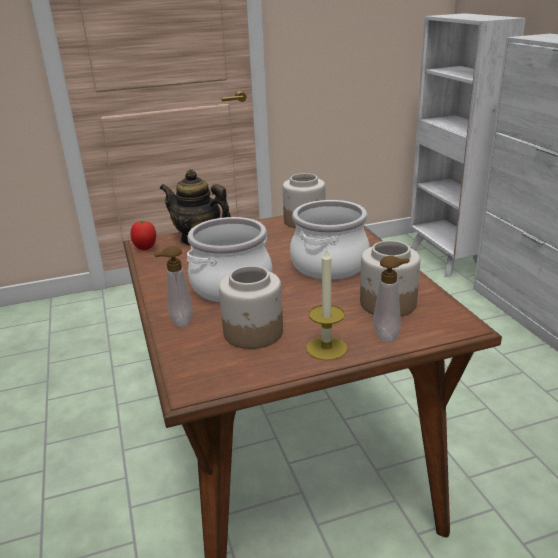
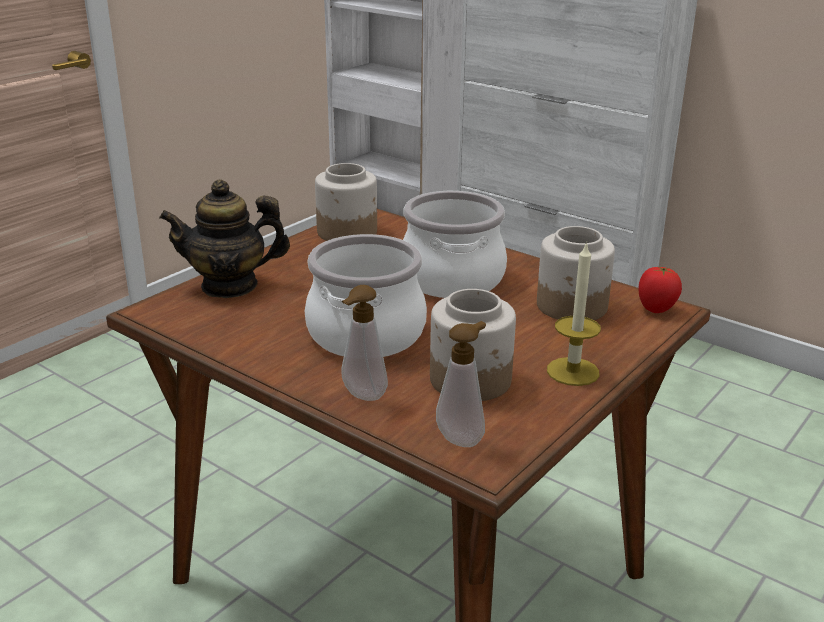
camera: 35 degrees left, 0 degrees up
(145, 248) = (166, 317): tomato -> tomato (655, 310)
(388, 336) = (616, 340): soap dispenser -> soap dispenser (462, 438)

